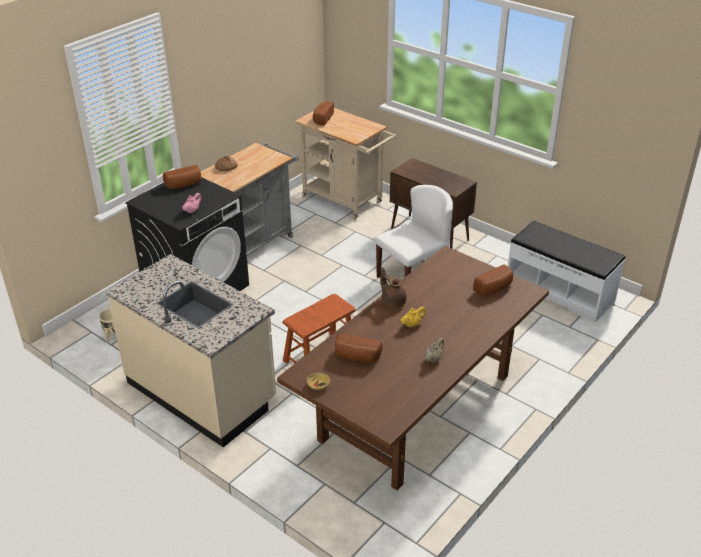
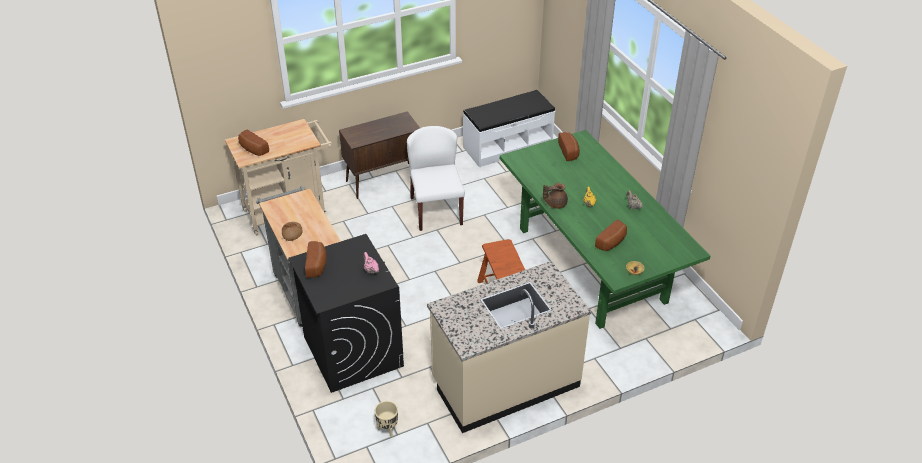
camera: 65 degrees left, 5 degrees up
(417, 406) = (590, 263): brown dining table -> green dining table

